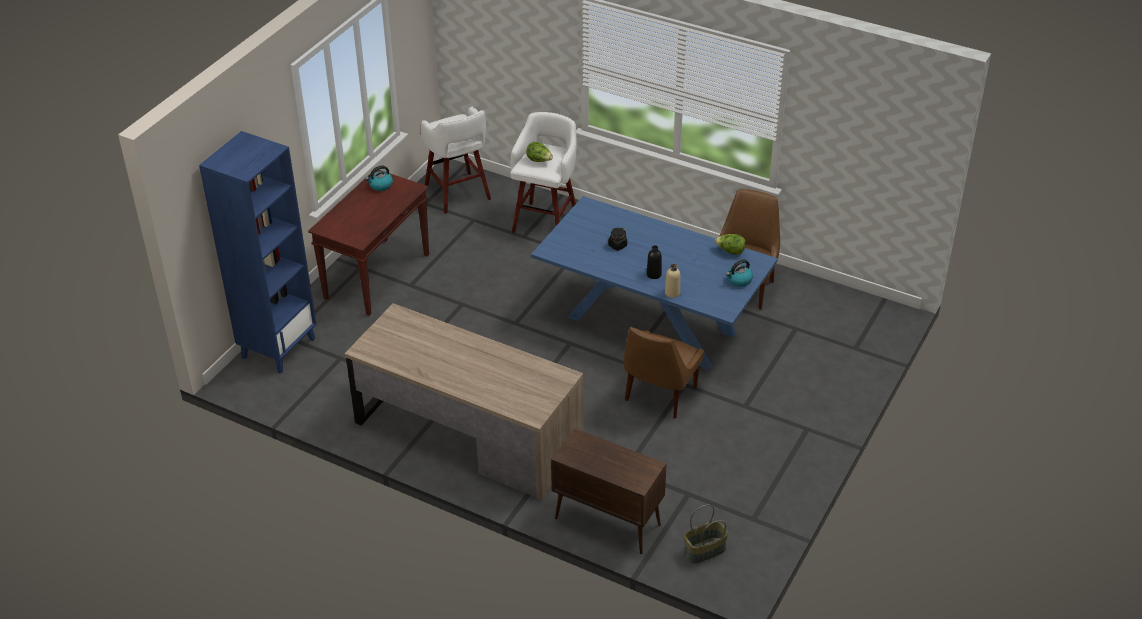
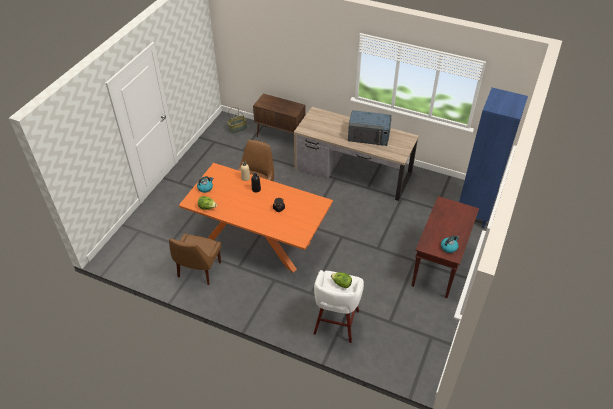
camera: 175 degrees right, 5 degrees up
(438, 357) = (369, 135): none -> blue microwave
(458, 194) = (409, 348): white stool -> none
(652, 324) = (258, 240): blue dining table -> orange dining table

